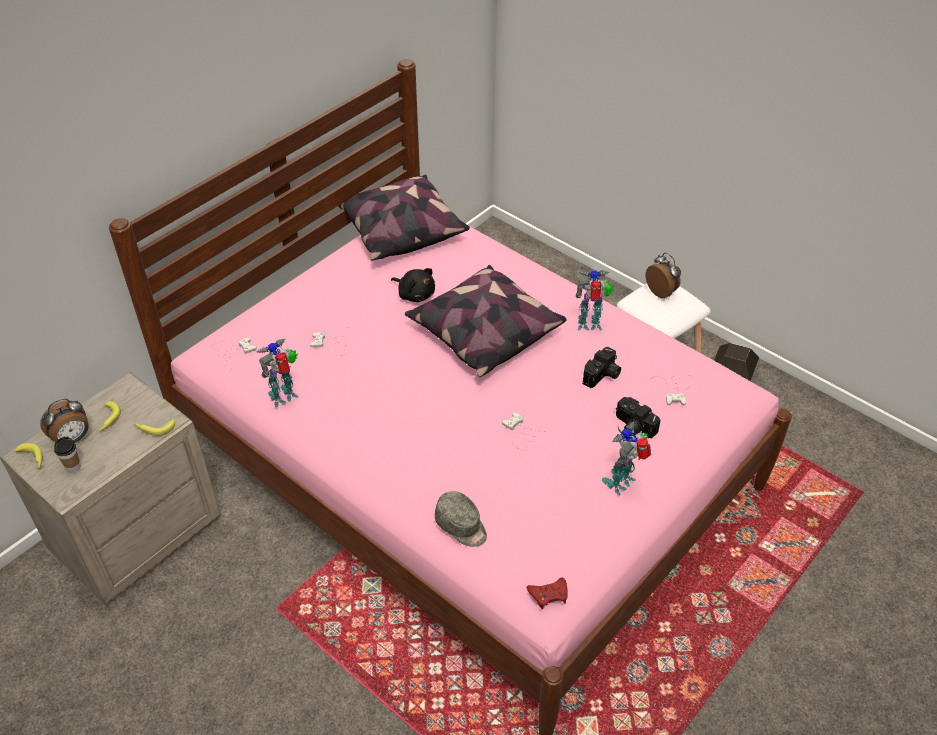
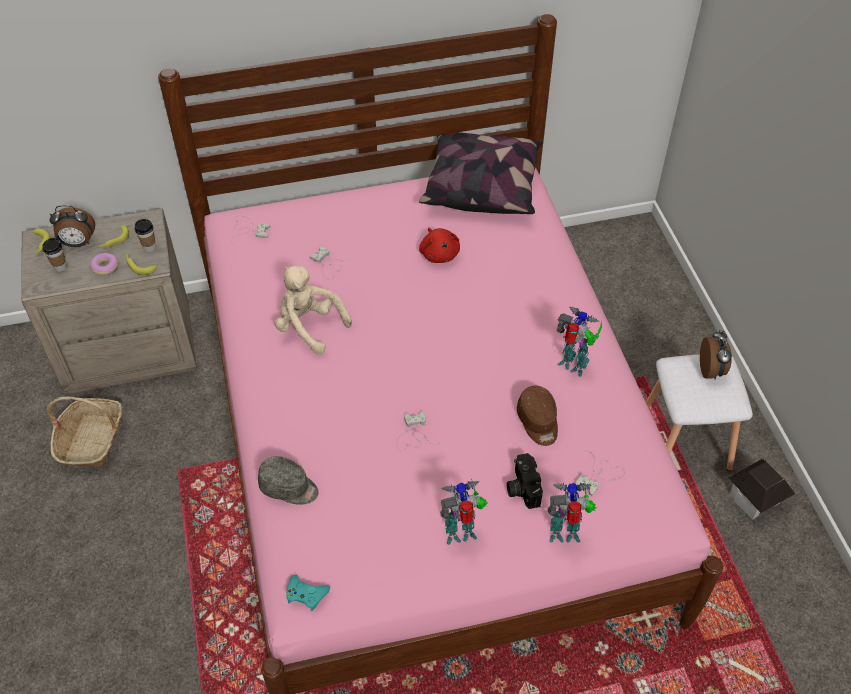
camera: 35 degrees right, 5 degrees up
(121, 445) = (105, 267): none -> donut
(149, 408) = (149, 247): none -> cup
(168, 631) = (92, 440): none -> basket
(285, 397) = (253, 292): toy robot -> toy robot (566, 534)
(361, 399) = (309, 326): none -> beige plush toy
(415, 294) = (439, 253): black plush toy -> red plush toy
(461, 526) = (289, 487): grey cap -> grey cap turned 60 degrees counterclockwise
(484, 333) = (466, 322): pillow -> none
(549, 595) = (306, 594): red game controller -> turquoise game controller
(602, 376) = (538, 422): camera -> brown cap

